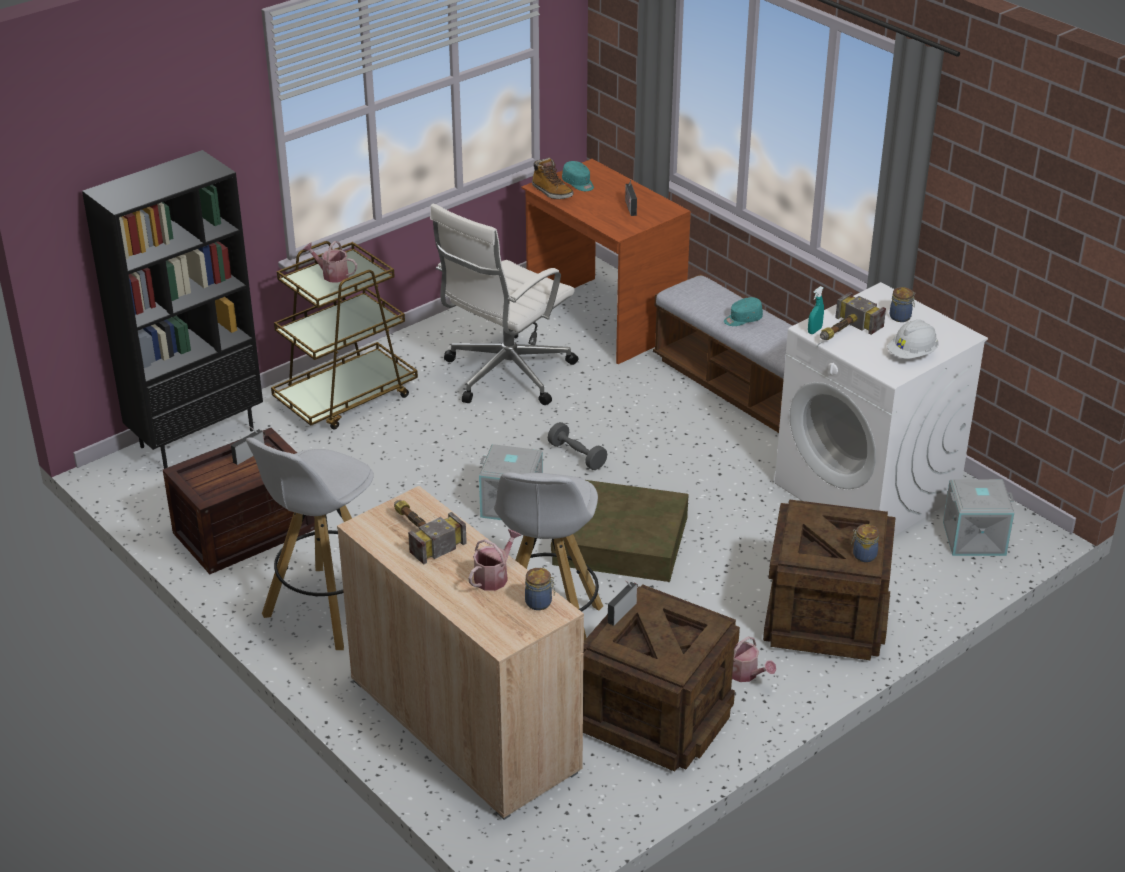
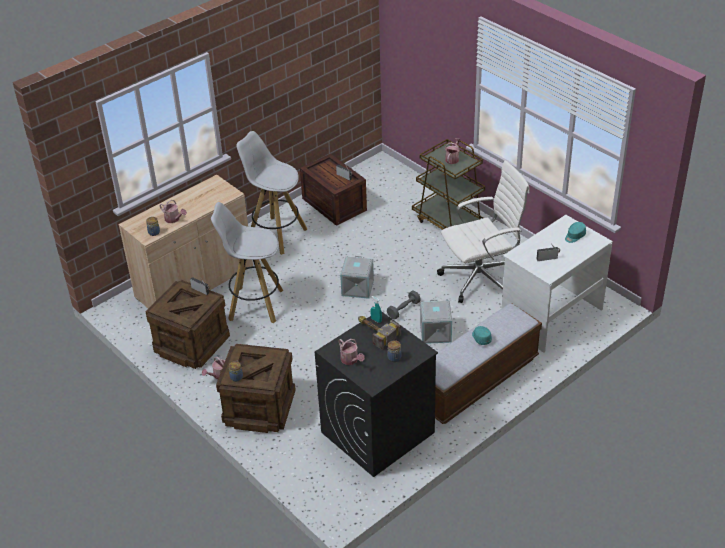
camera: 90 degrees right, 5 degrees up
(197, 437) = (408, 180): black bookcase -> none
(420, 532) = (208, 197): hammer -> none
(505, 375) = (481, 278): white office chair -> white office chair turned 120 degrees clockwise
(551, 192) = (560, 226): boot -> none
(603, 320) = (551, 316): brown desk -> white desk
(620, 540) = (327, 328): brown storage box -> none
(868, 490) = (377, 433): white washing machine -> black washing machine
(912, 354) = (351, 360): white hard hat -> watering can
(974, 537) = (331, 480): grey storage box -> grey storage box (436, 333)

